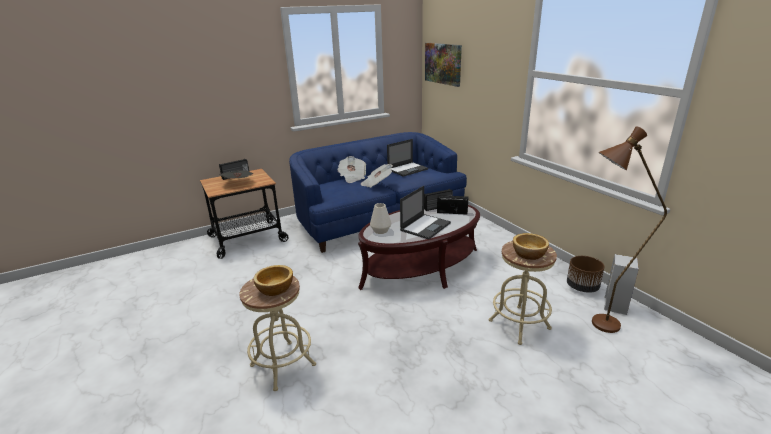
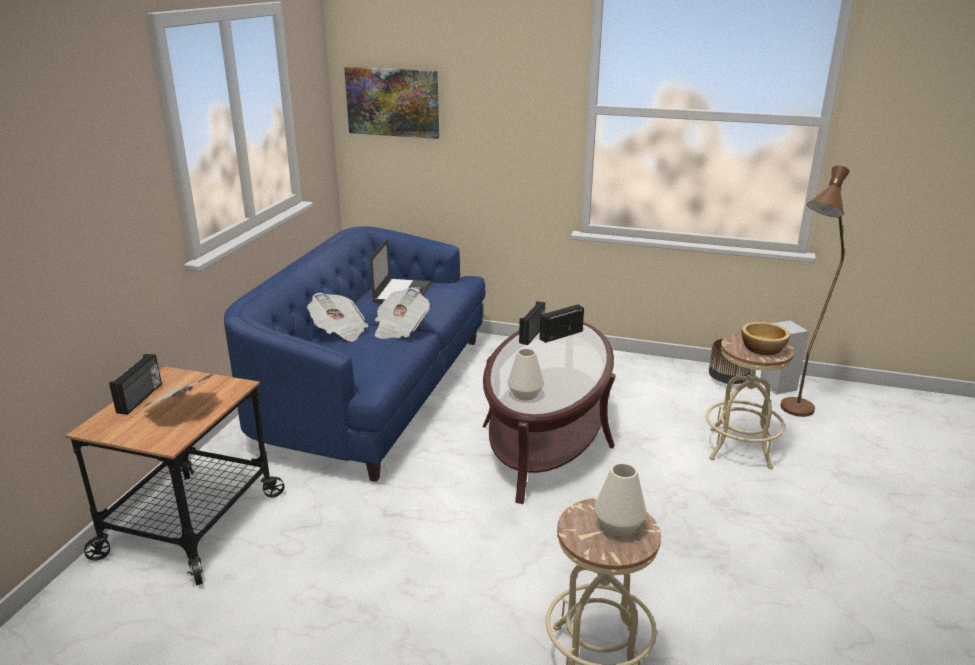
camera: 45 degrees left, 0 degrees up
(275, 289) = (619, 526): bowl -> white vase
(425, 226) = (567, 365): laptop -> none

